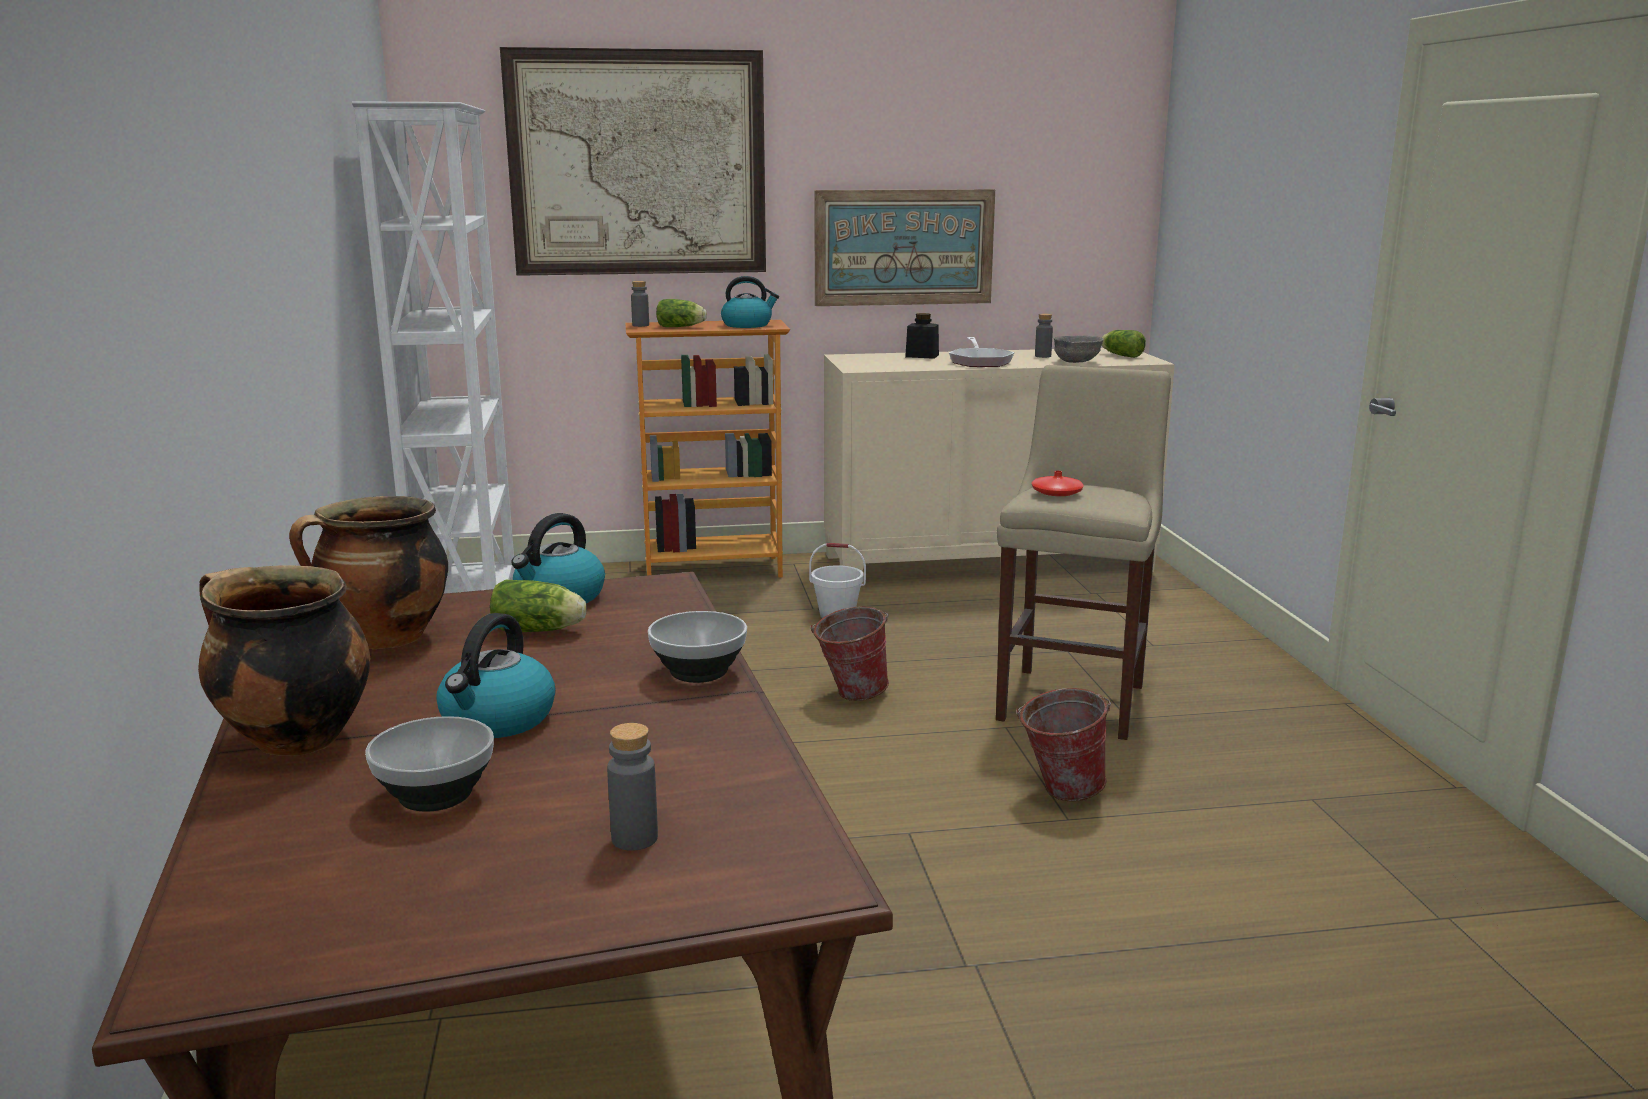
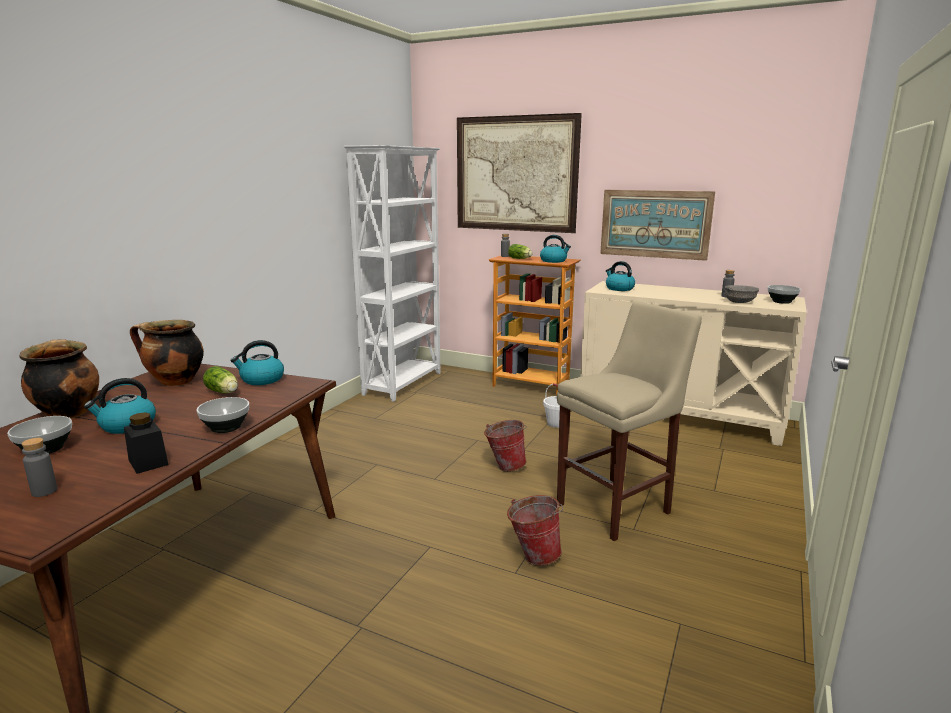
camera: 35 degrees right, 0 degrees up
(879, 362) = (619, 288): none -> kettle
(922, 356) = (653, 287): black jar -> black jar (148, 462)
(980, 362) = (678, 295): frying pan -> none
(1057, 493) = (599, 379): red vase -> none
(1120, 355) = (781, 302): lettuce -> bowl

